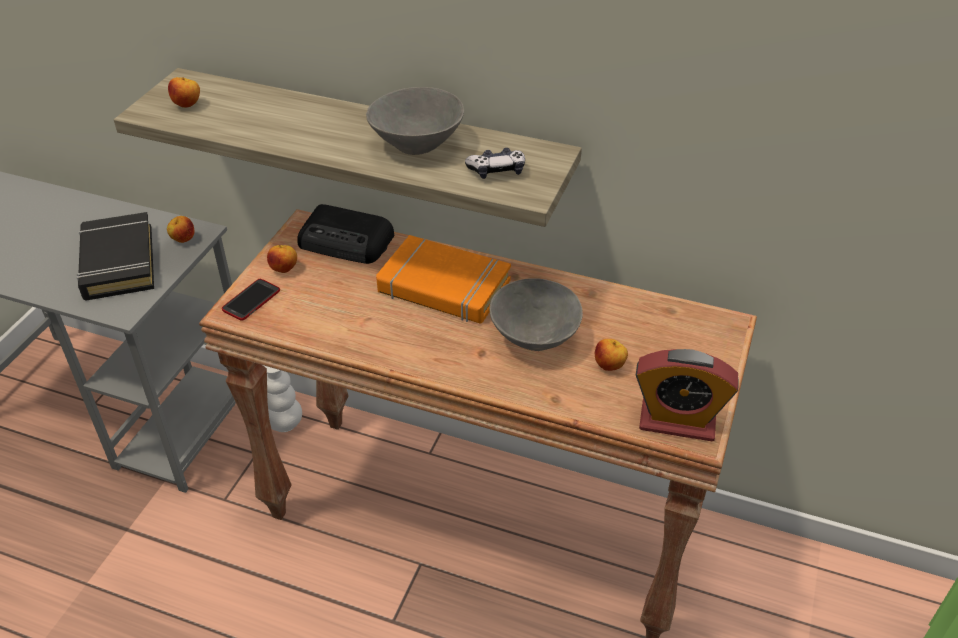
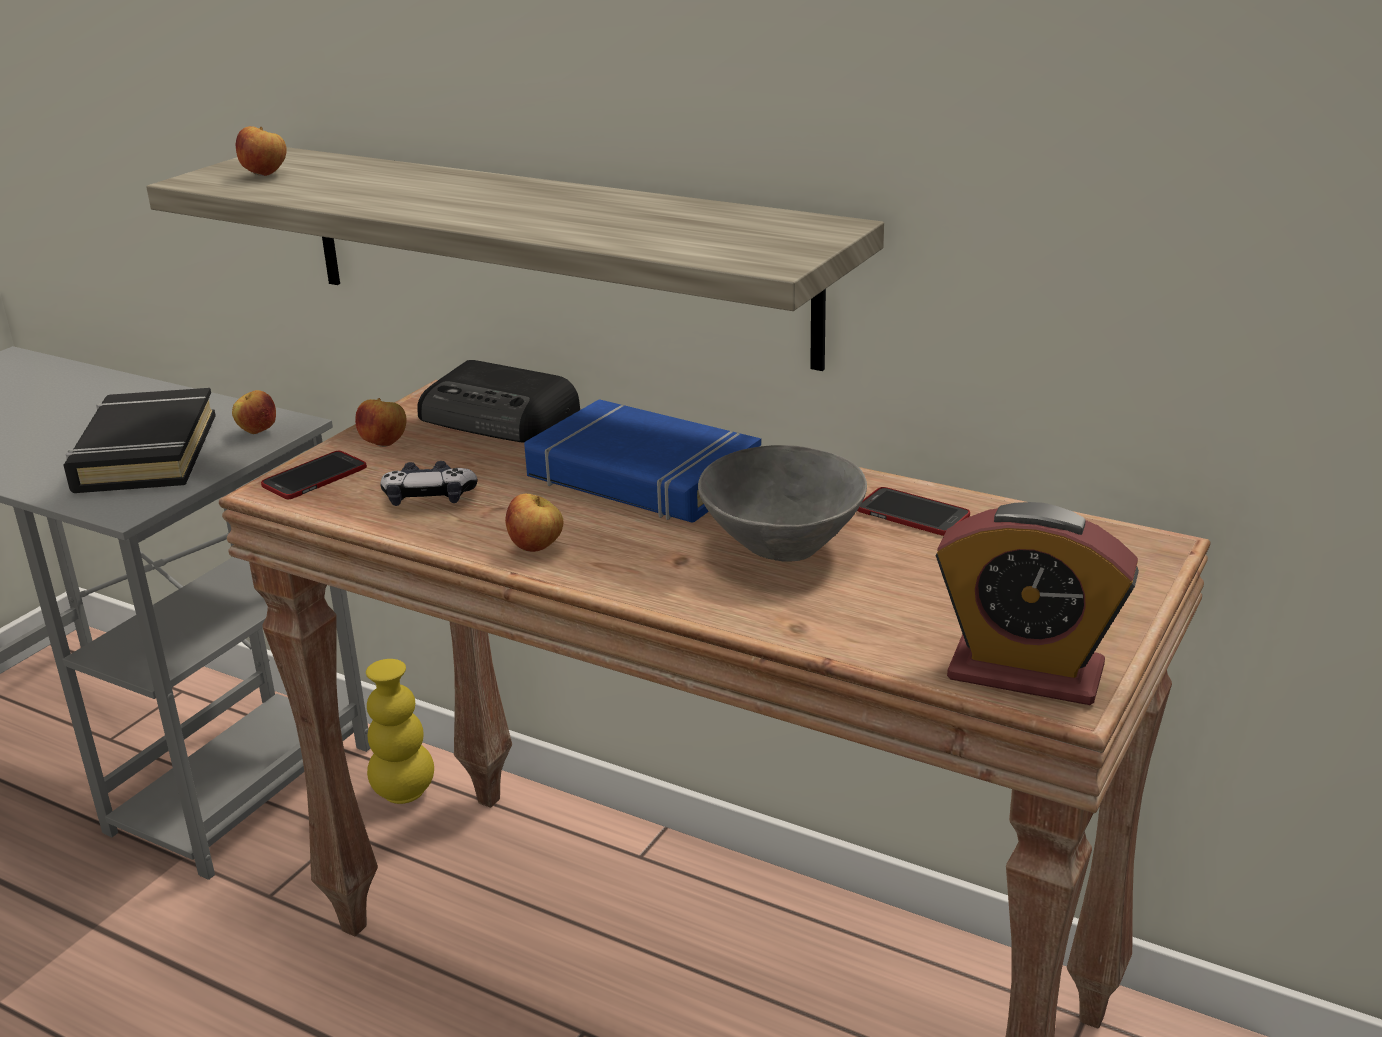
camera: 10 degrees right, 15 degrees down
(285, 424) = (404, 792): white vase -> yellow vase
(416, 145) = (603, 213): grey bowl -> none
(443, 287) = (642, 476): orange book -> blue book
(496, 171) = (726, 239): game controller -> game controller (429, 498)
(599, 307) = (912, 514): none -> phone
(609, 366) = (911, 590): apple -> apple (536, 548)

